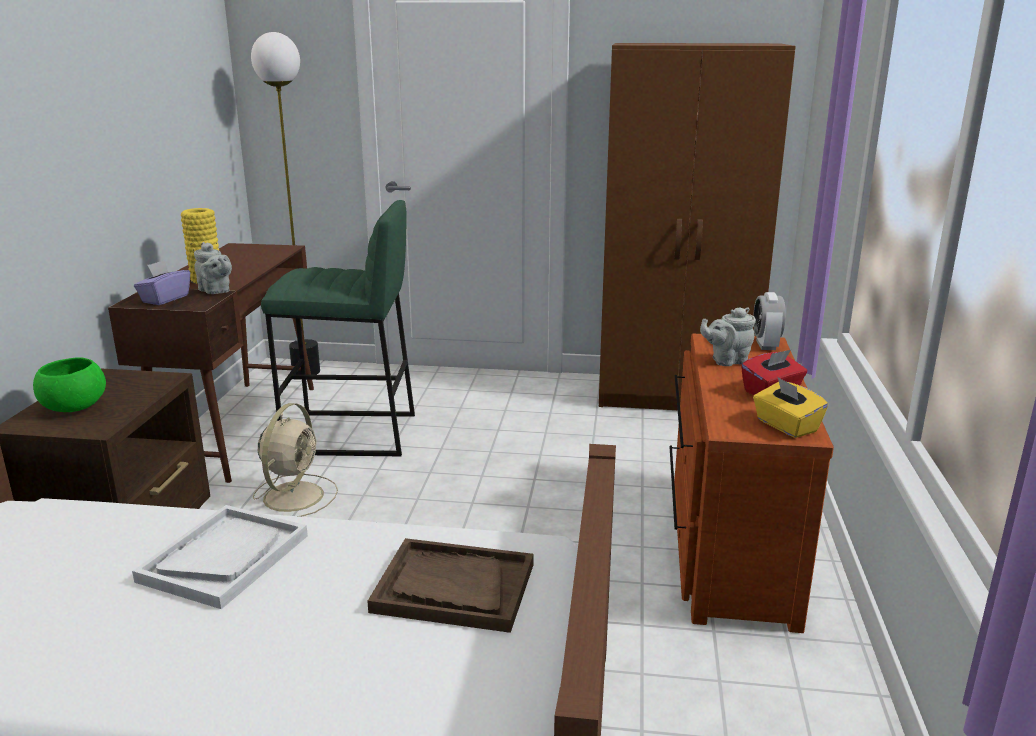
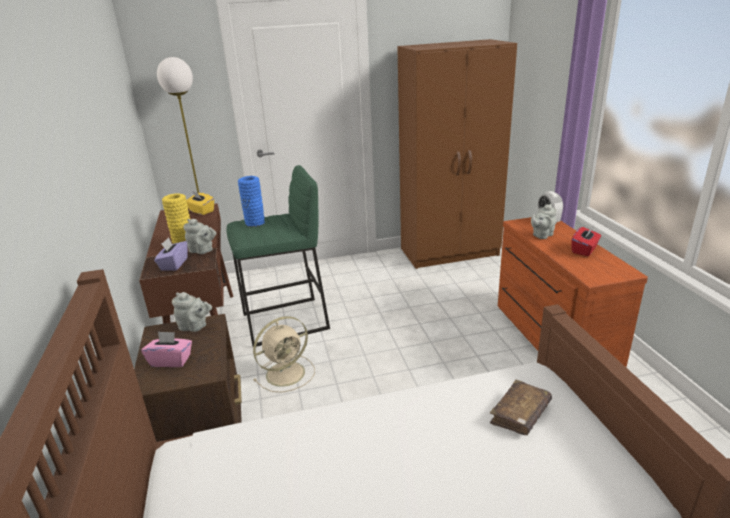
camera: 20 degrees left, 5 degrees up
(74, 407) = (171, 360): green bowl -> pink tissue box
(141, 379) = (195, 327): none -> grey teapot
(224, 558) = (370, 438): white tray -> none
(295, 495) = (287, 373): beige fan -> beige fan turned 60 degrees clockwise
(315, 272) = (255, 223): none -> blue vase
(453, 588) = (520, 414): brown tray -> brown book
(786, 426) = (615, 270): yellow tissue box -> yellow tissue box (201, 211)

